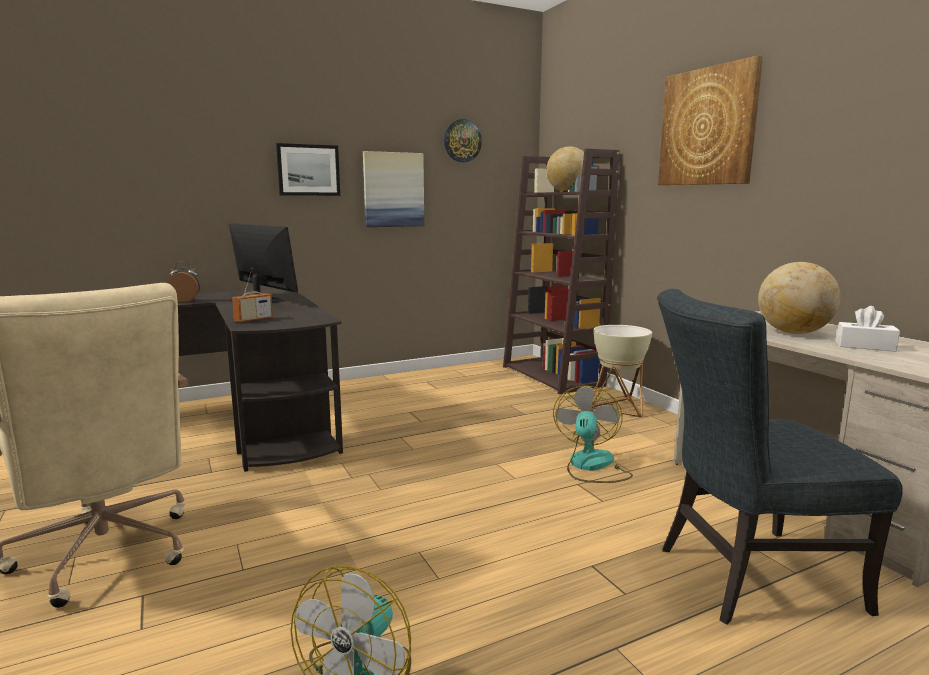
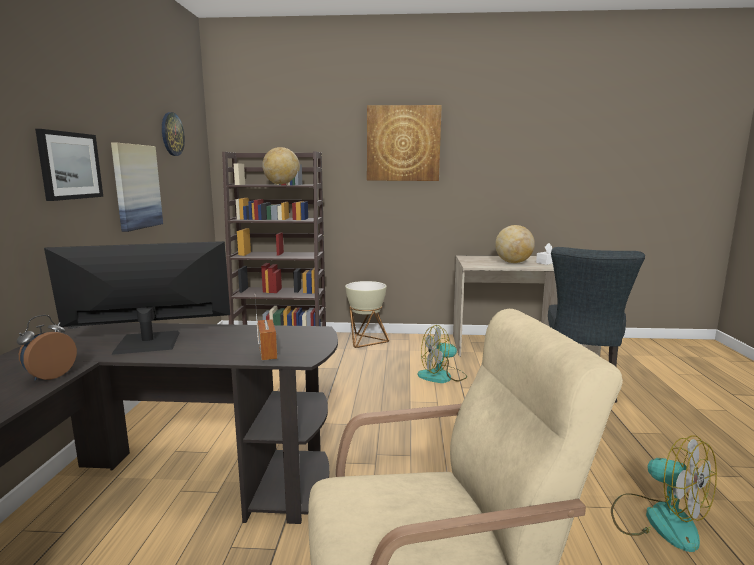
camera: 60 degrees left, 0 degrees up
(591, 466) = (442, 376): fan -> fan turned 60 degrees counterclockwise

